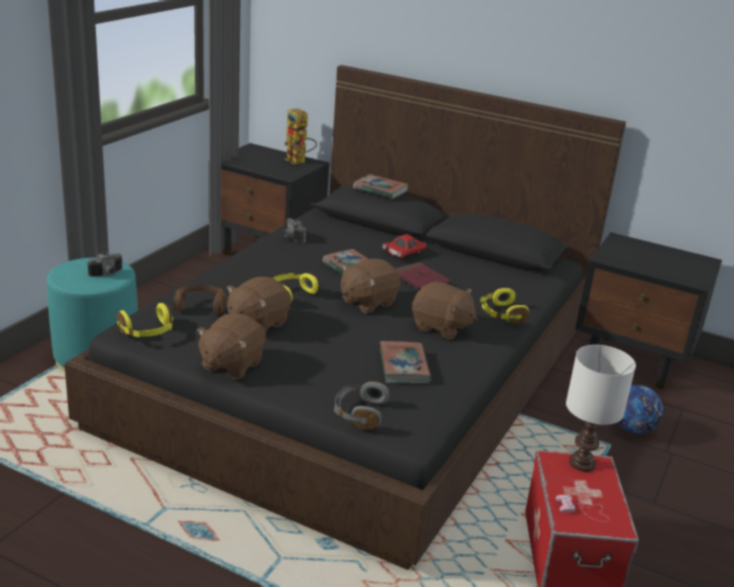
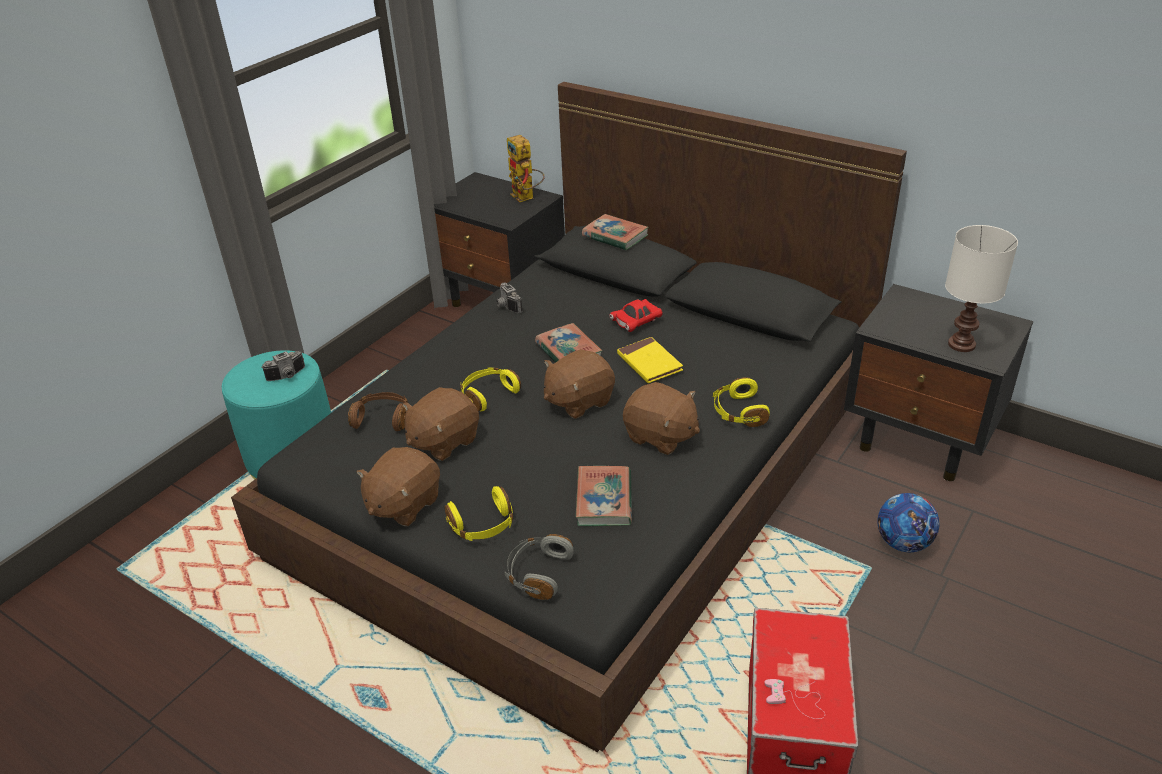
camera: 10 degrees right, 10 degrees up
(148, 332) = (317, 460): yellow headphones -> yellow headphones (483, 526)
(421, 280) = (649, 363): red book -> yellow book
(581, 464) = (807, 629): white table lamp -> white table lamp (961, 345)

